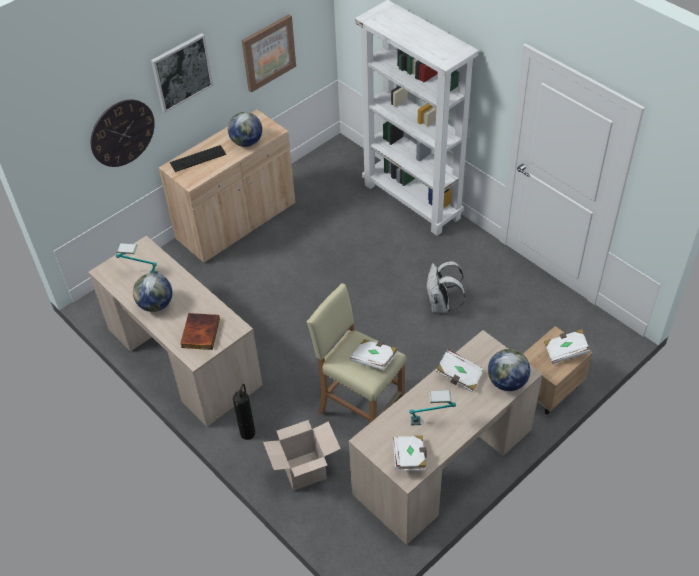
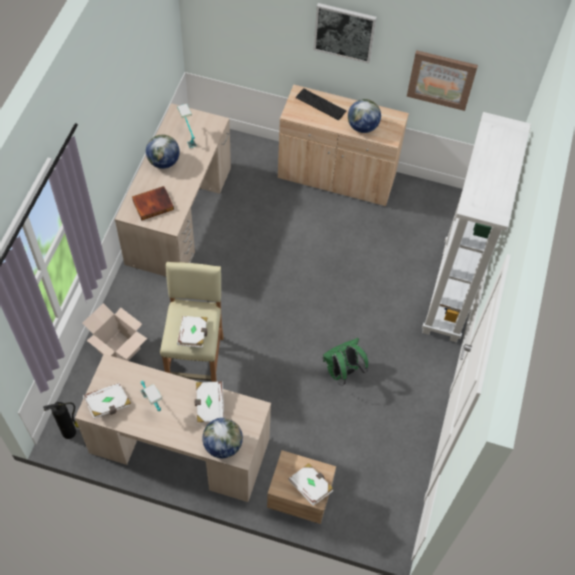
camera: 55 degrees right, 10 degrees up
(122, 133) = (271, 36): wall clock -> none
(248, 432) = (133, 294): fire extinguisher -> fire extinguisher (70, 432)
(441, 305) = (342, 372): white backpack -> green backpack

